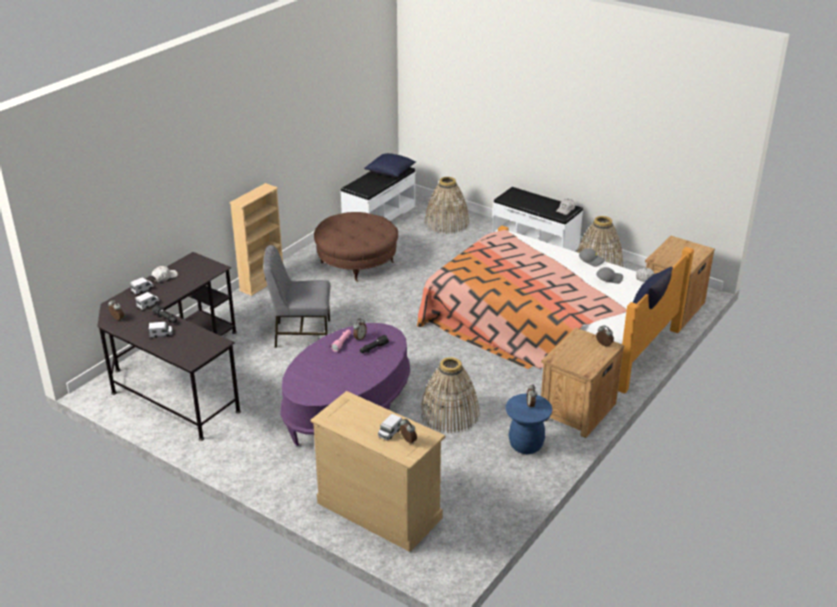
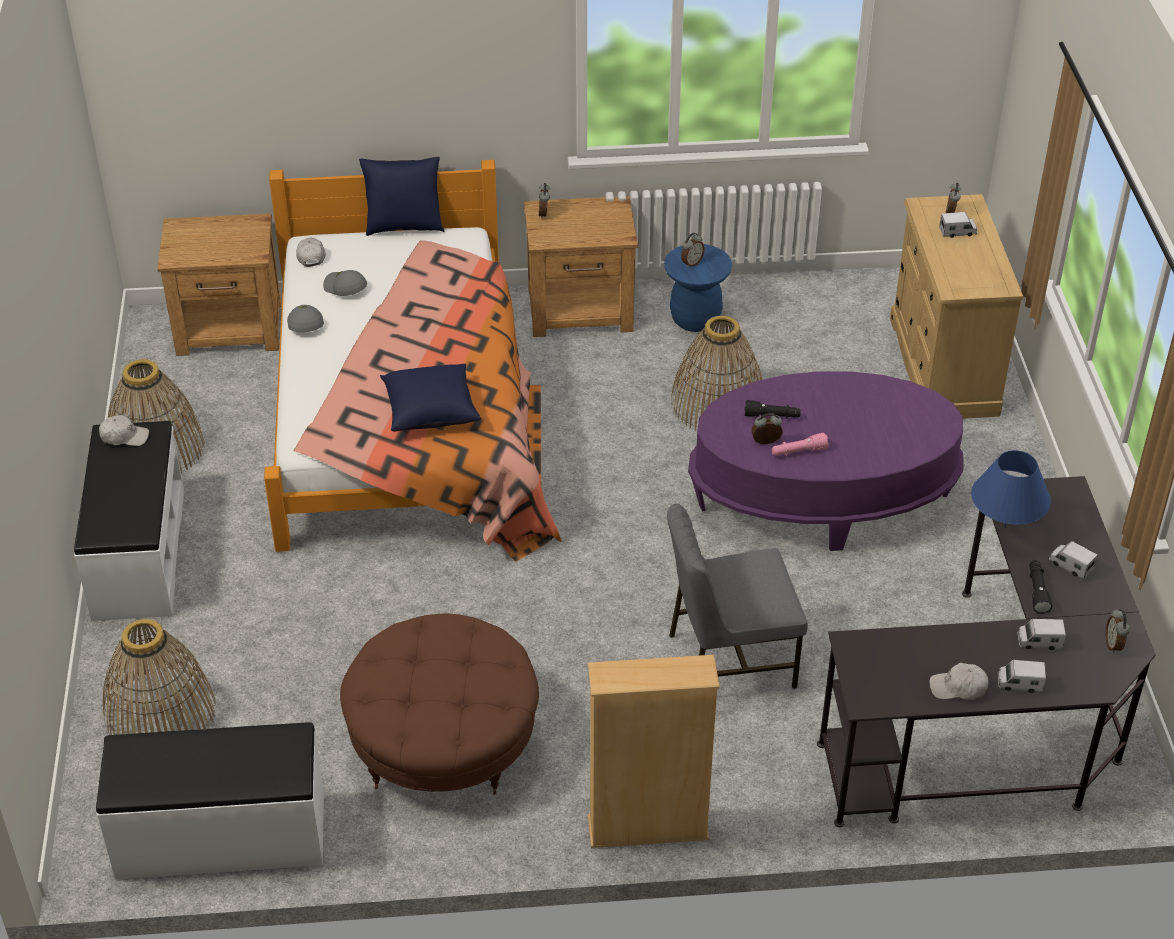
camera: 130 degrees left, 10 degrees up
(204, 331) = (1004, 527): none -> blue table lamp
(301, 334) = (729, 659): grey chair -> grey chair turned 120 degrees clockwise
(390, 173) = (164, 758): blue pillow -> blue pillow (430, 411)

